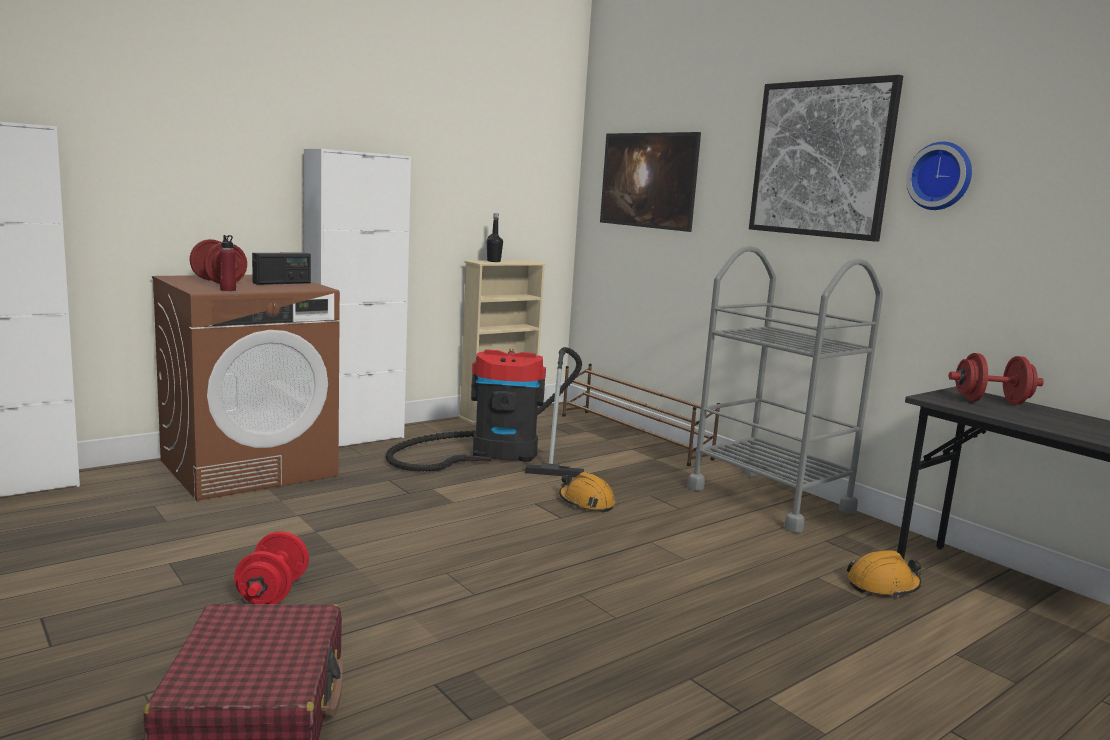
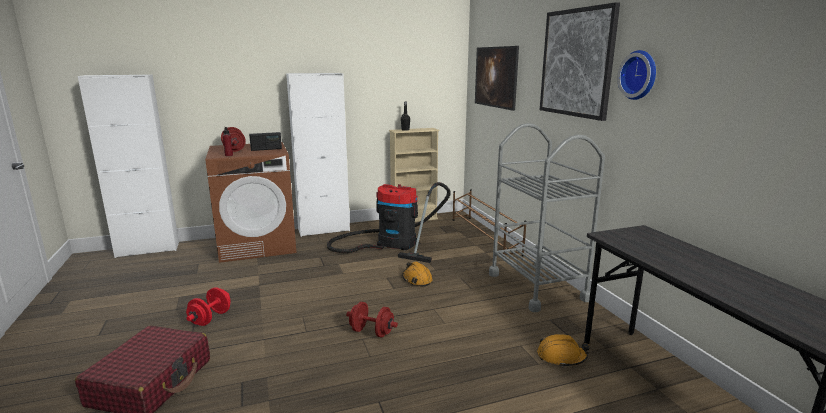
camera: 20 degrees right, 5 degrees up
(991, 402) = (651, 240): red dumbbell -> red dumbbell (371, 332)

